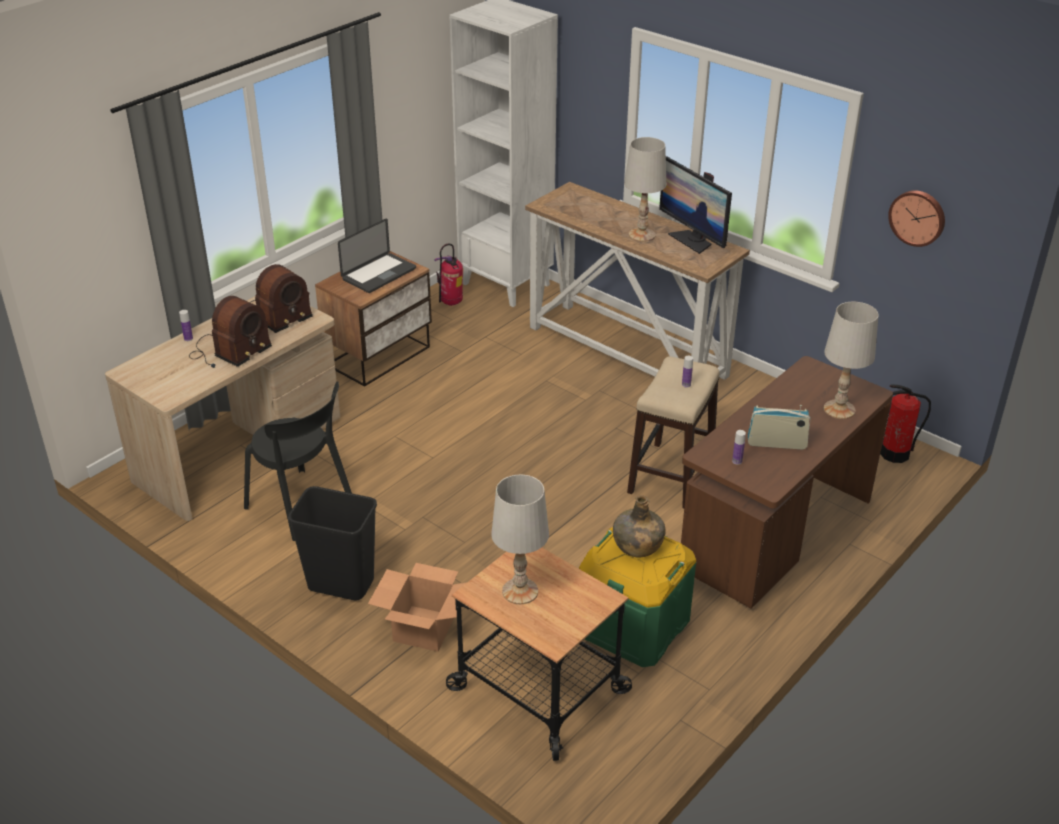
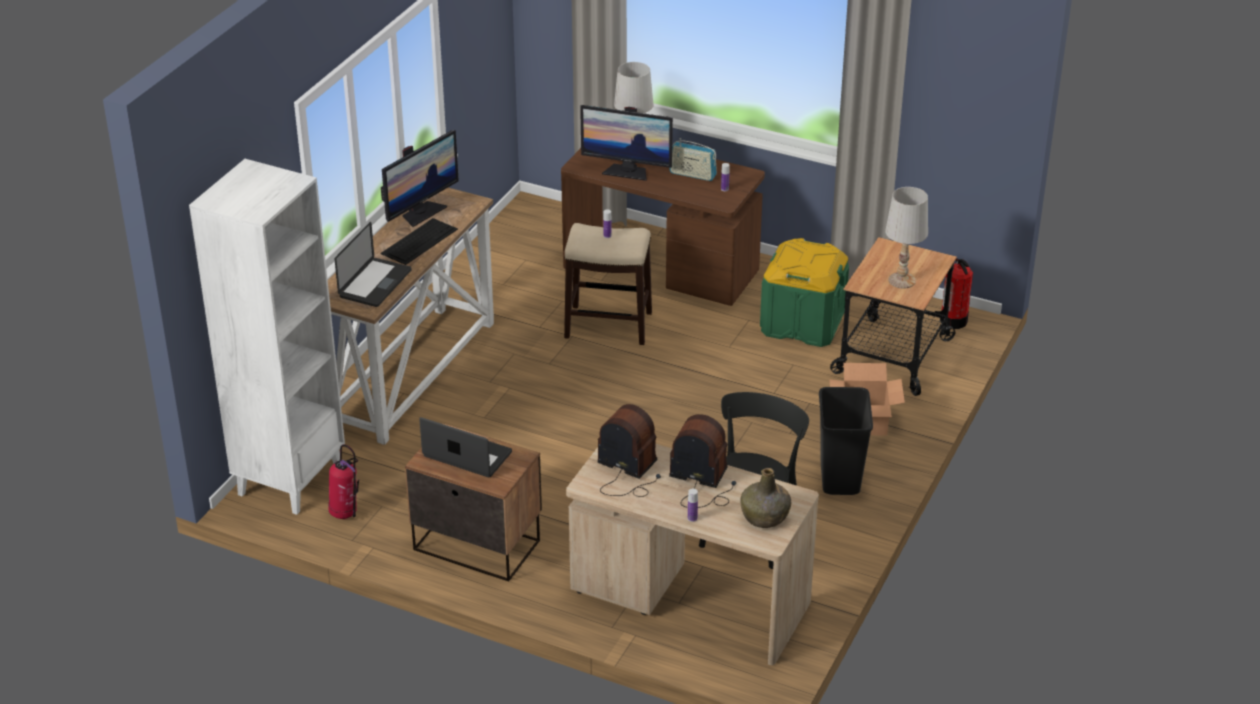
camera: 105 degrees left, 0 degrees up
(579, 210) = (375, 284): none -> laptop
(637, 545) = (798, 259): green bottle -> green bottle (765, 517)
(642, 235) = (419, 241): white table lamp -> keyboard
(776, 443) = (692, 174): radio -> radio turned 60 degrees counterclockwise
(793, 398) = (627, 171): none -> monitor
(895, 454) = (529, 218): fire extinguisher -> fire extinguisher (953, 320)
(918, 217) = (475, 43): wall clock -> none

